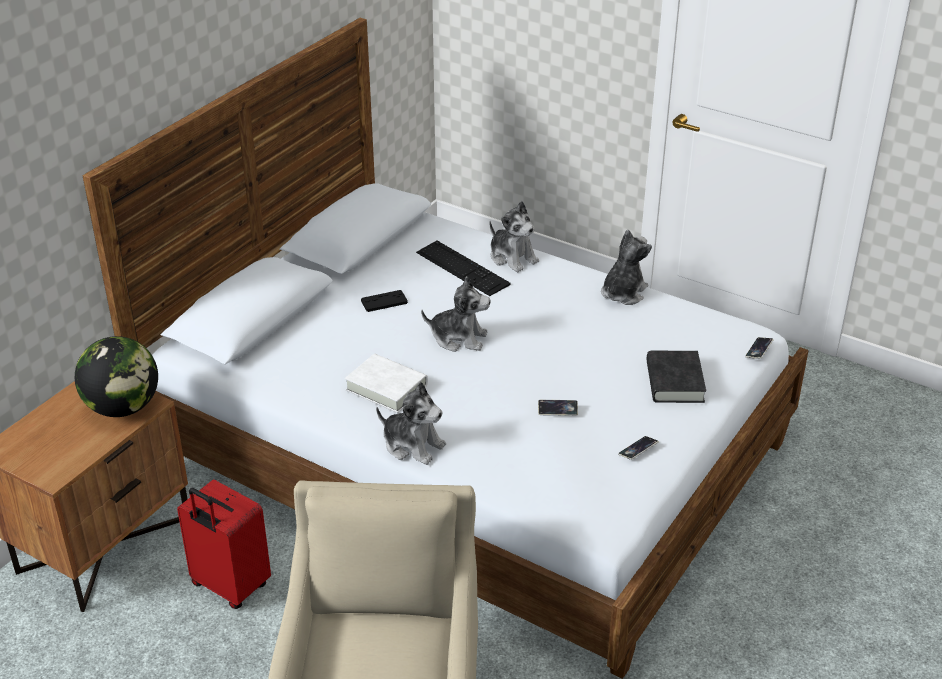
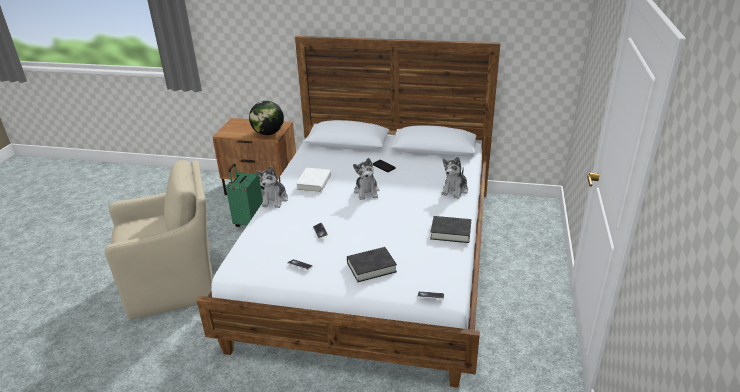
camera: 70 degrees right, 5 degrees down
(229, 586) = (248, 221): red suitcase -> green suitcase
(462, 268) = (431, 179): keyboard -> none
(623, 293) = (450, 232): plush toy -> black book

